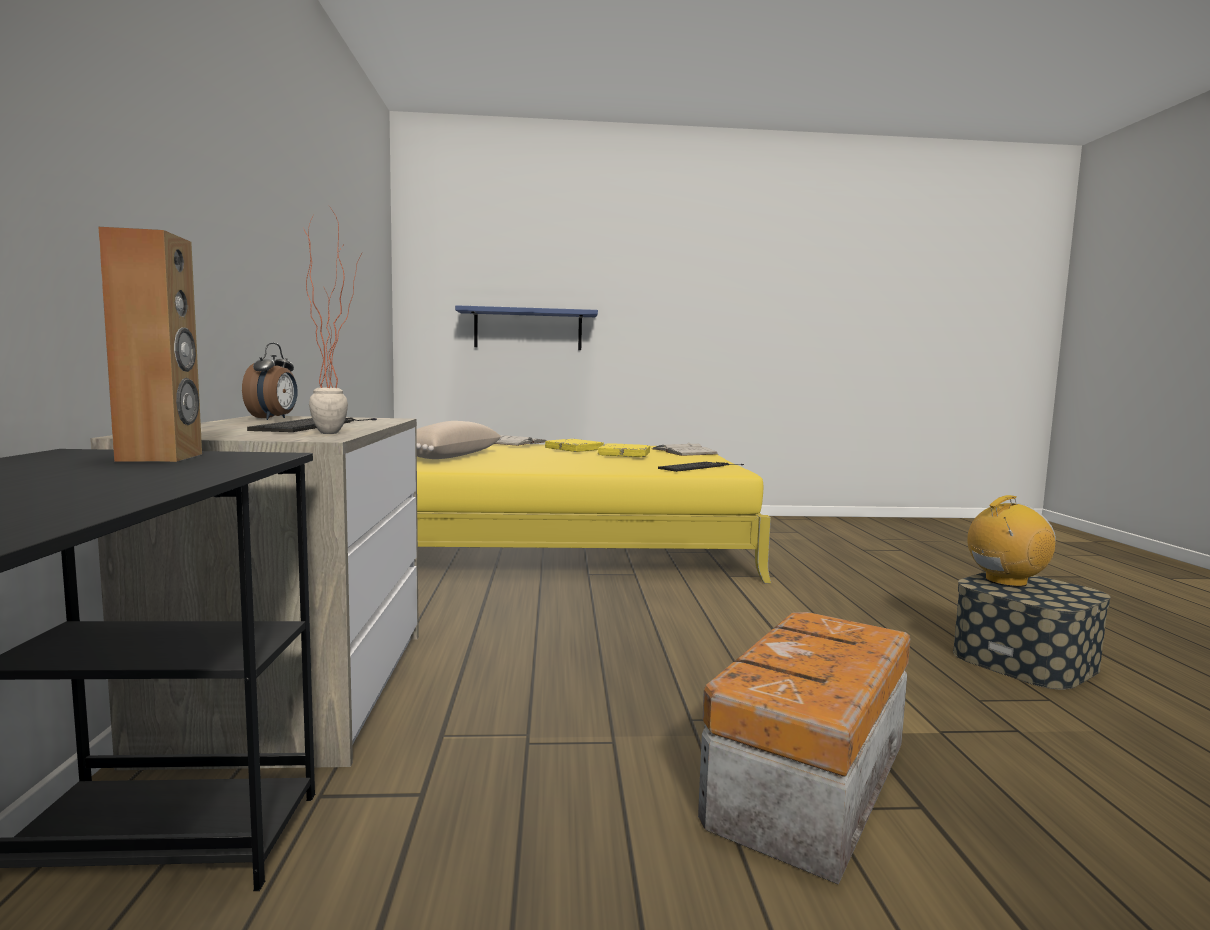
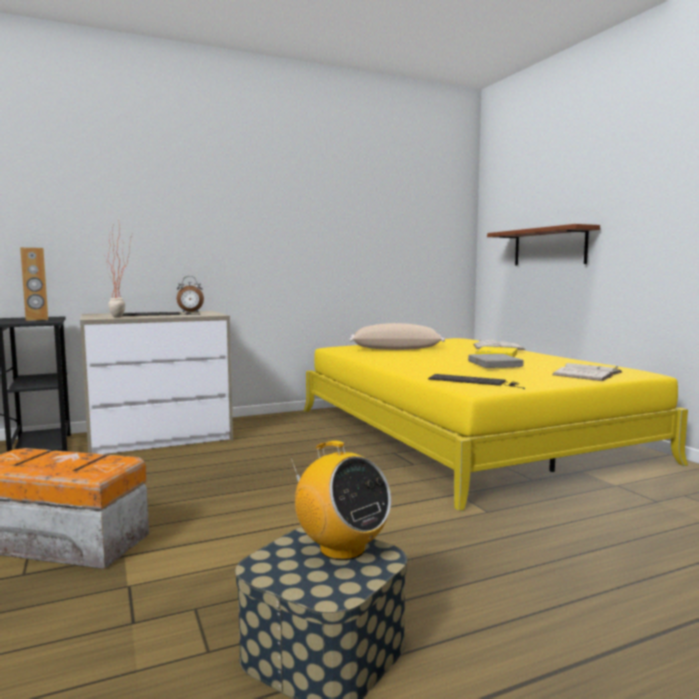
camera: 70 degrees right, 0 degrees up
(528, 329) = (549, 247): blue shelf -> brown shelf
(624, 454) = (494, 365): yellow book -> grey book

